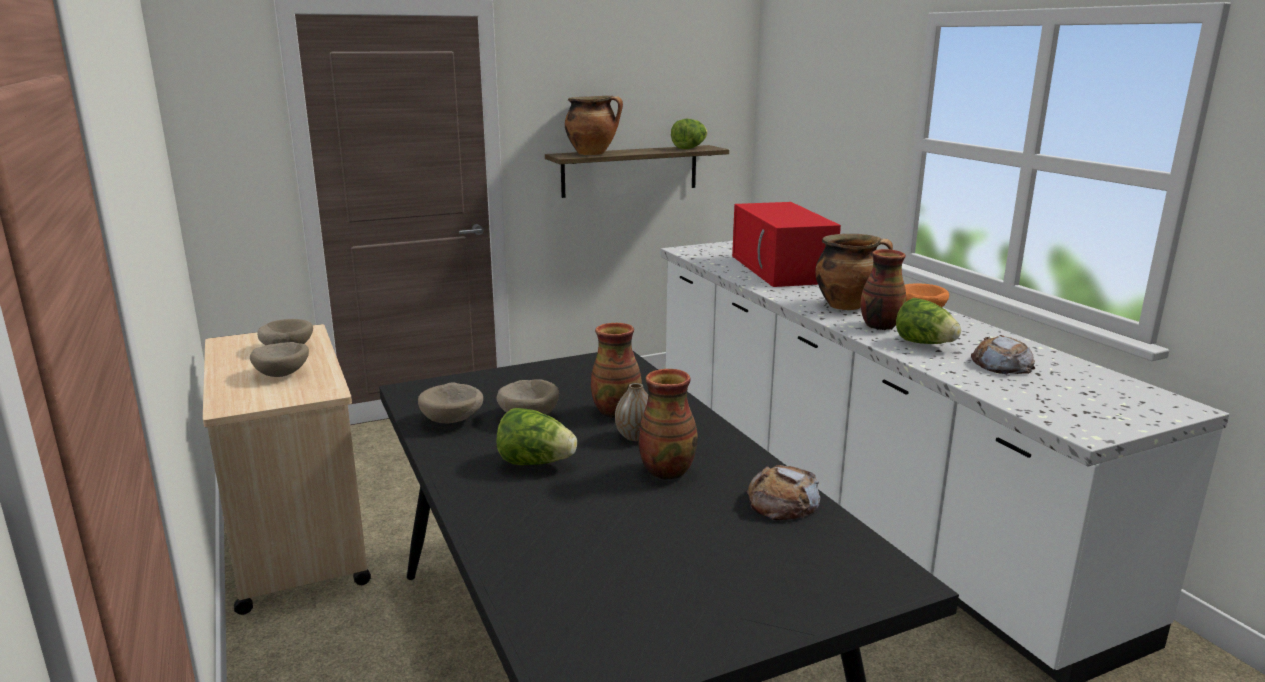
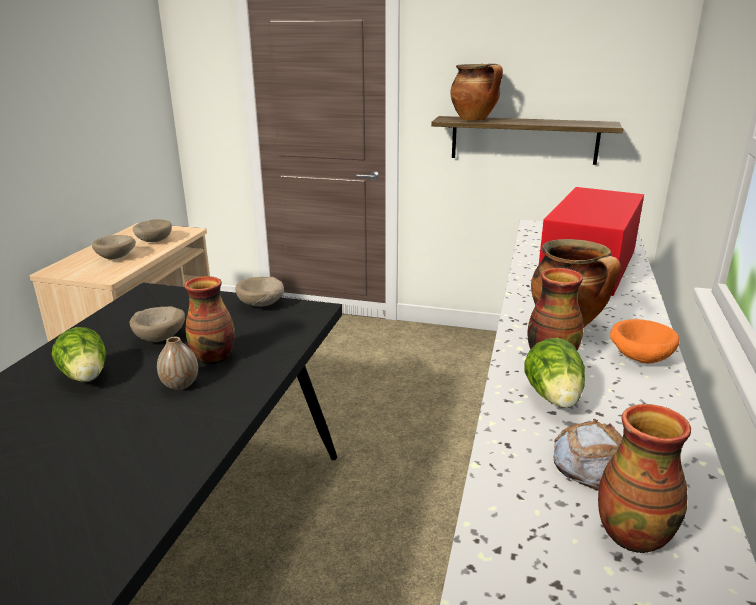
camera: 40 degrees right, 5 degrees up
(453, 421) = (119, 323): beige bowl -> beige bowl (262, 305)
(666, 471) = (133, 425): vase -> vase (633, 534)
(690, 148) = (584, 123): lettuce -> none
(782, 502) = (135, 502): bread -> none

